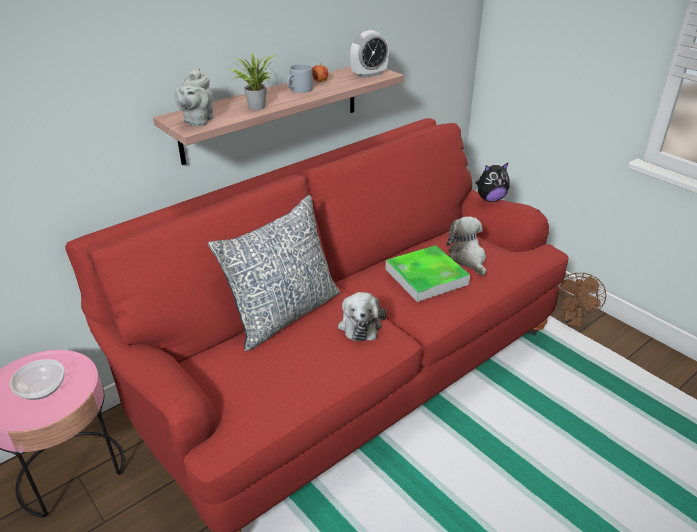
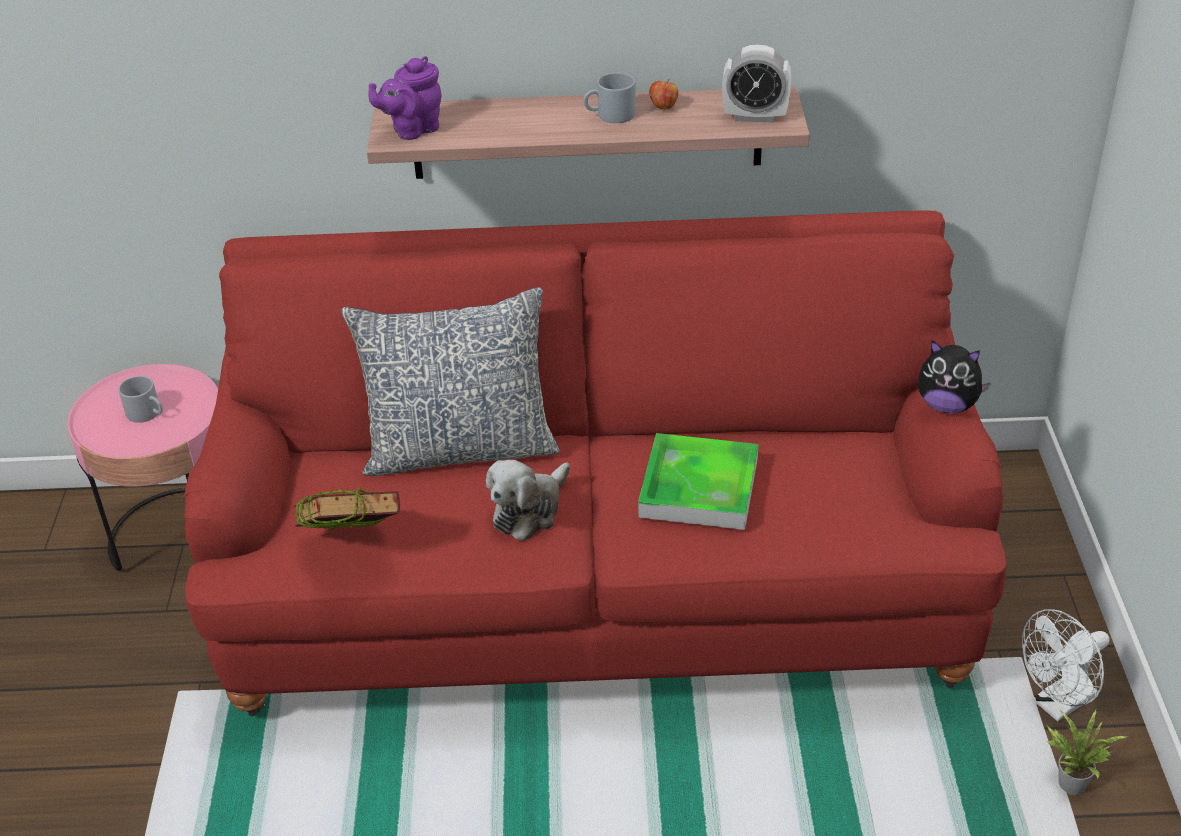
camera: 40 degrees right, 5 degrees up
(42, 389) = (148, 413): bowl -> grey mug
(197, 121) = (412, 130): grey teapot -> purple teapot
(255, 106) = (514, 127): potted plant -> potted plant (1070, 781)
(289, 390) = (352, 548): none -> book
(468, 258) = (804, 490): plush toy -> none
(572, 321) = (1058, 704): brown fan -> white fan

